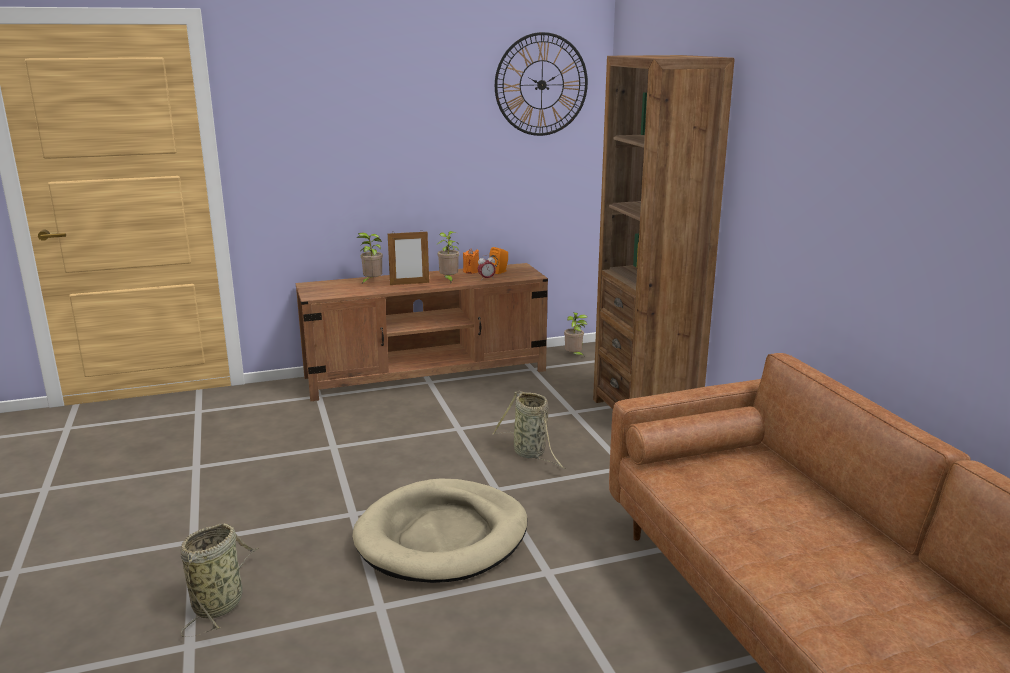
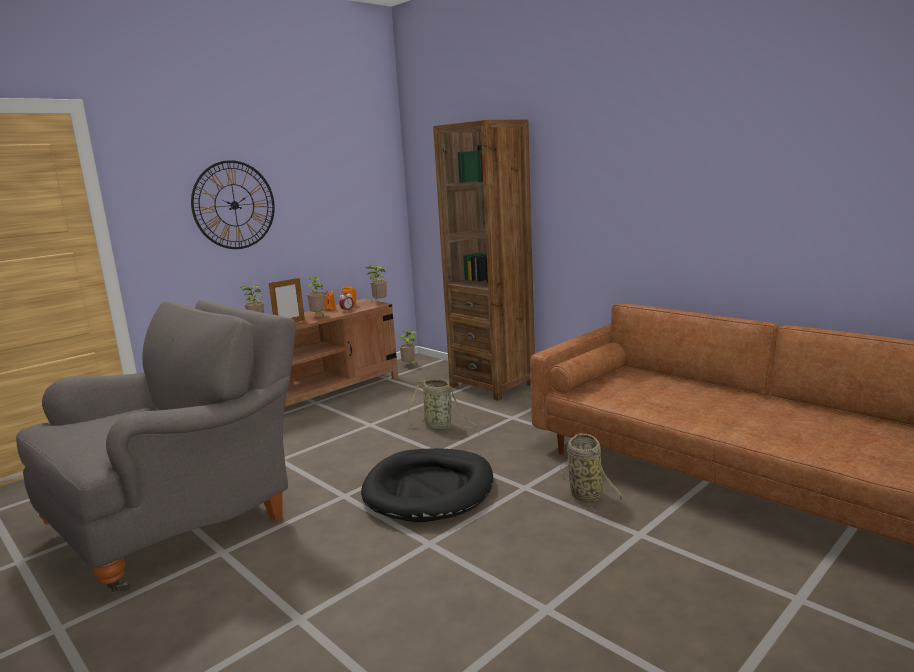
camera: 25 degrees left, 5 degrees down
(193, 490) = (182, 520): none -> grey armchair
(220, 603) = (295, 583): basket -> basket (584, 494)
(442, 536) = (429, 489): beige dog bed -> black dog bed
(535, 273) = (379, 302): none -> potted plant
(541, 84) = (358, 159): wall clock -> wall clock (234, 205)

